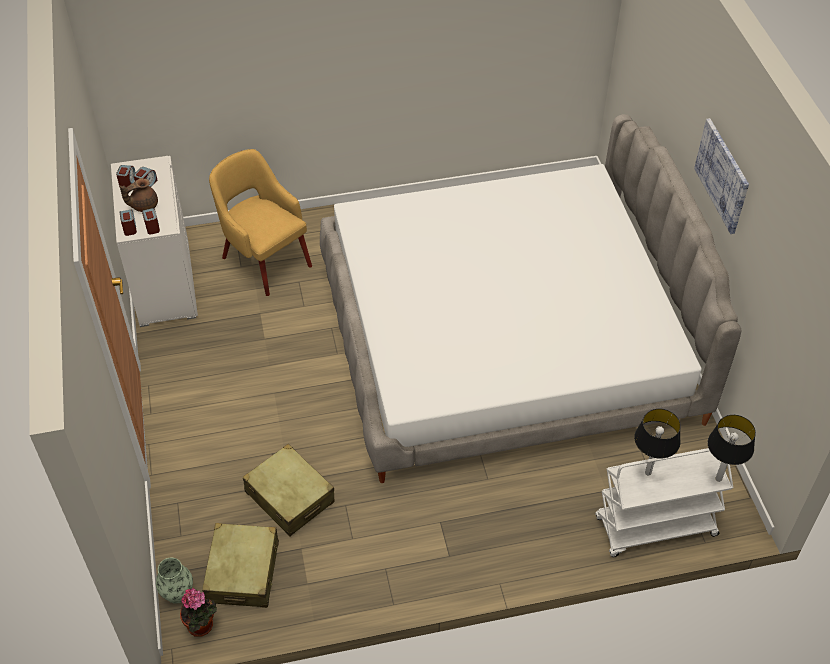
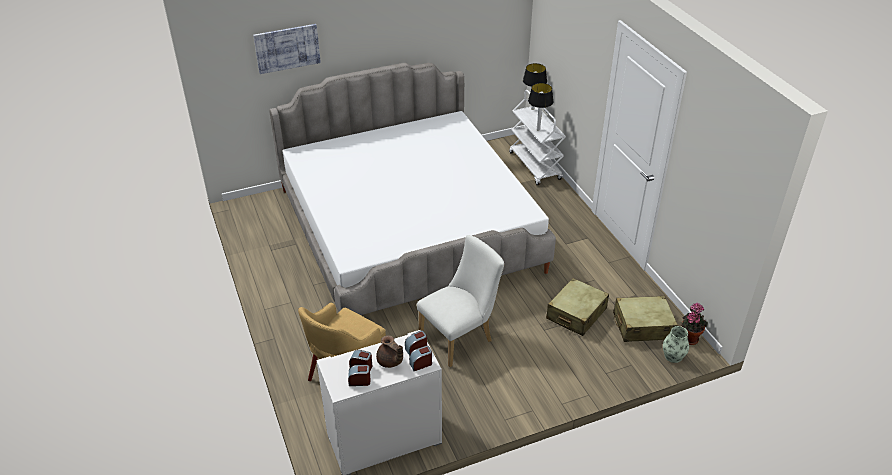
camera: 100 degrees left, 10 degrees down
(286, 365) = (460, 337): none -> white chair
(722, 175) = (390, 30): picture -> picture (287, 48)

